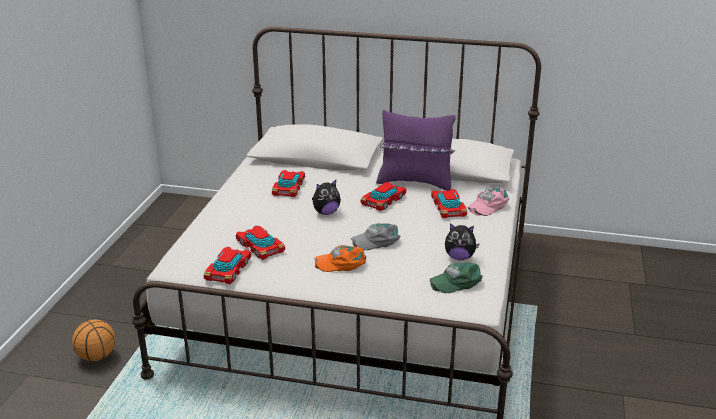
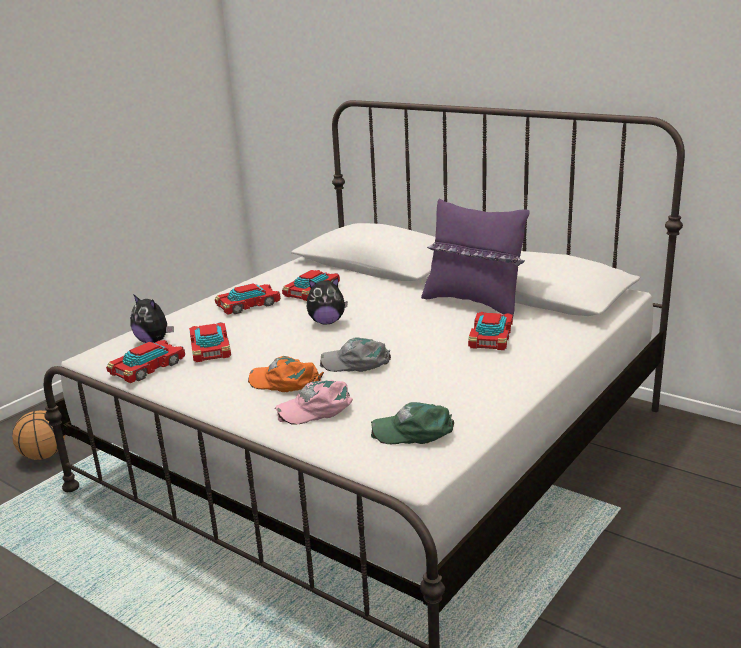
camera: 25 degrees right, 5 degrees down
(384, 200) = (412, 318): toy car -> toy car (248, 305)
(459, 257) = (449, 400): plush toy -> plush toy (154, 341)
(487, 205) = (550, 342): pink cap -> pink cap (316, 408)

